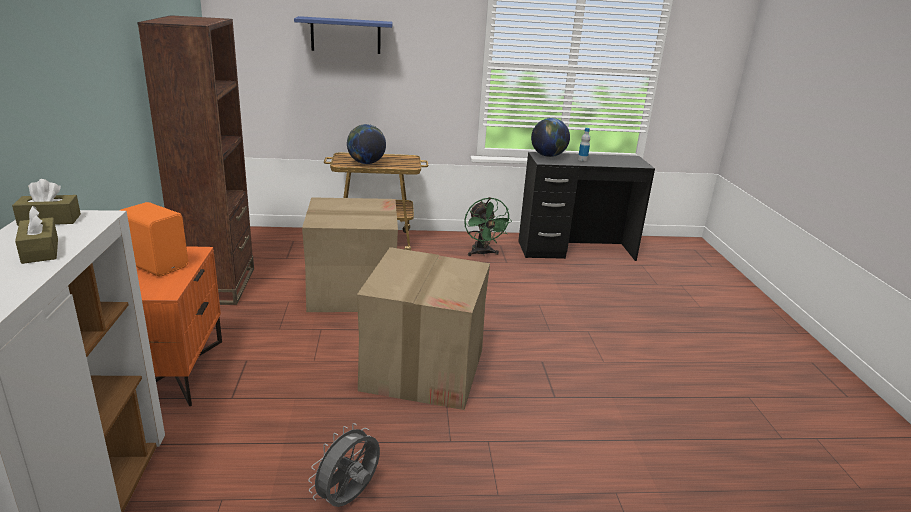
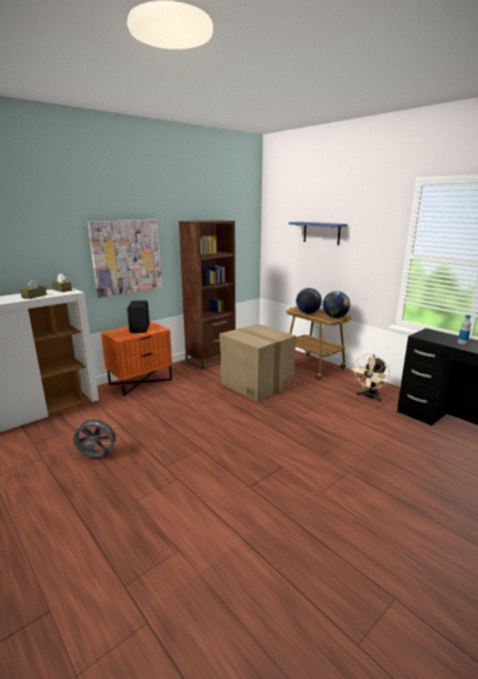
camera: 55 degrees right, 5 degrees down
(86, 114) = (126, 257): none -> picture
(158, 264) = (140, 329): orange speaker -> black speaker
(423, 368) = (217, 432): cardboard box -> none
(482, 253) = (369, 397): green fan -> beige fan
(548, 156) = (435, 334): globe -> globe (335, 317)

